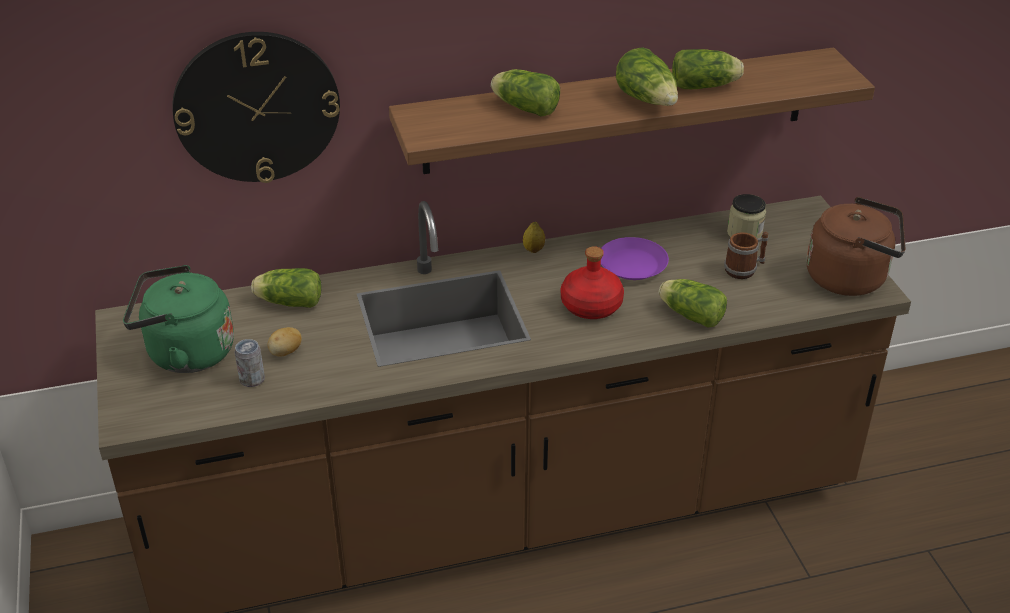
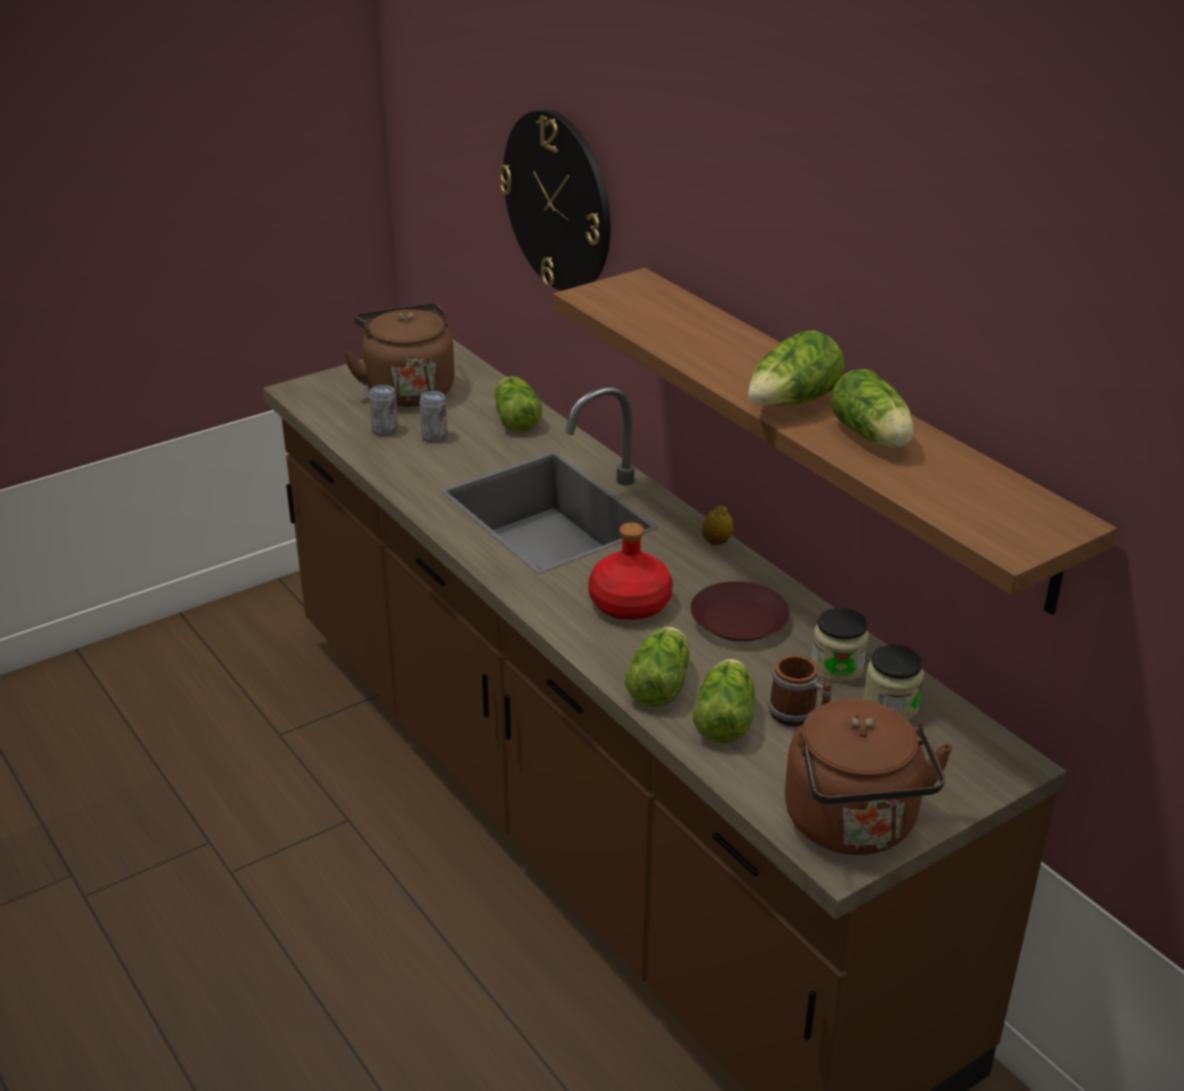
camera: 70 degrees right, 5 degrees down
(185, 353) = (407, 390): green kettle -> brown kettle
(285, 352) = (434, 437): potato -> can
(524, 107) = (703, 333): lettuce -> lettuce (725, 717)
(632, 265) = (738, 620): purple plate -> brown plate
(699, 241) = (837, 667): none -> jar

